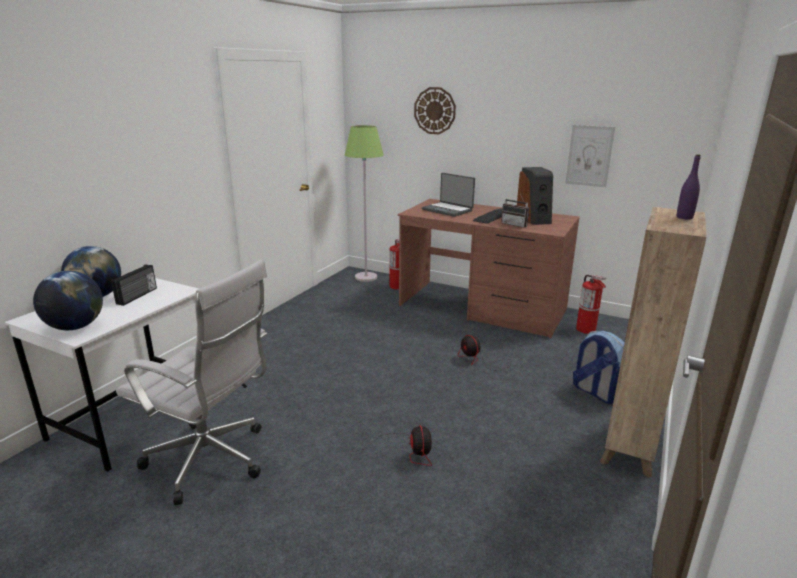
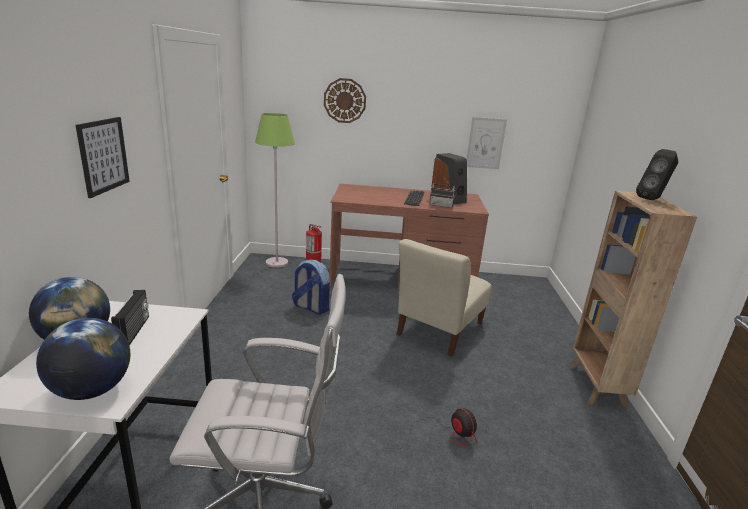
camera: 25 degrees left, 0 degrees up
(148, 157) = (103, 155): none -> picture
(448, 210) = (370, 194): laptop -> none
(481, 361) = (438, 331): fan -> beige chair
(586, 329) = (492, 288): fire extinguisher -> none
(595, 392) = (540, 343): backpack -> backpack (310, 307)
(684, 217) = (652, 199): purple bottle -> black speaker

